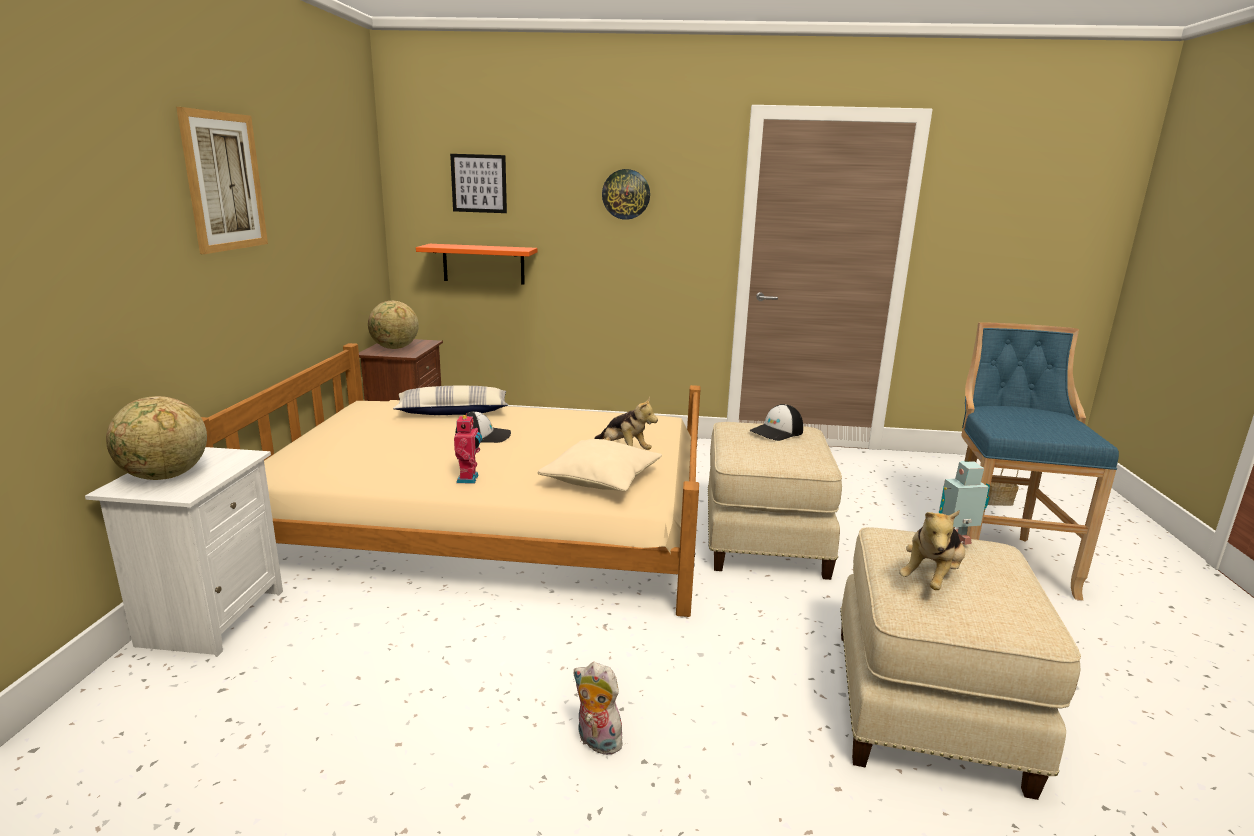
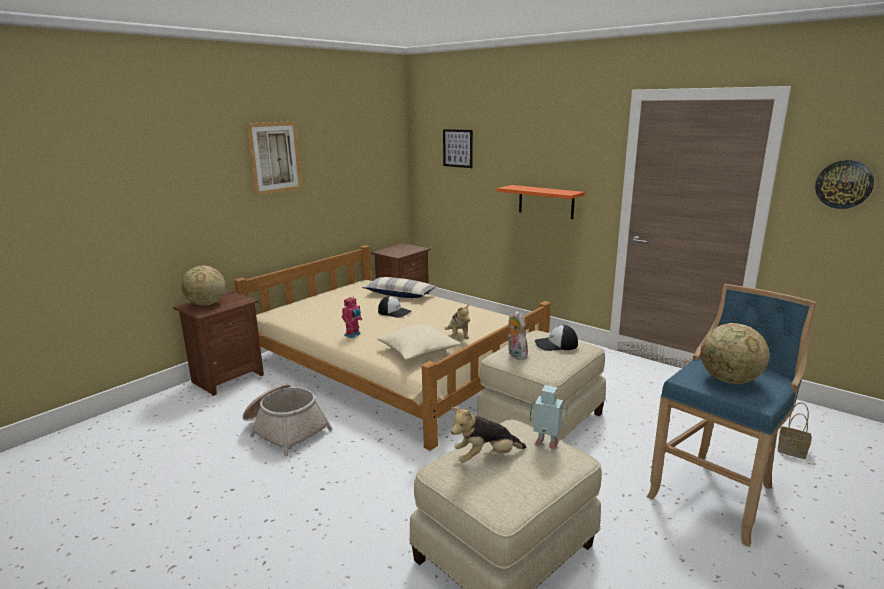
camera: 35 degrees right, 0 degrees up
(210, 618) = (226, 378): white nightstand -> brown nightstand
(395, 348) = (396, 250): globe -> globe (729, 380)
(438, 664) = (285, 429): none -> basket
(483, 264) = (459, 200): orange shelf -> orange shelf (546, 201)
(596, 742) = (307, 491): plush toy -> plush toy (515, 355)
(626, 194) = (543, 157): wall clock -> wall clock (844, 184)

